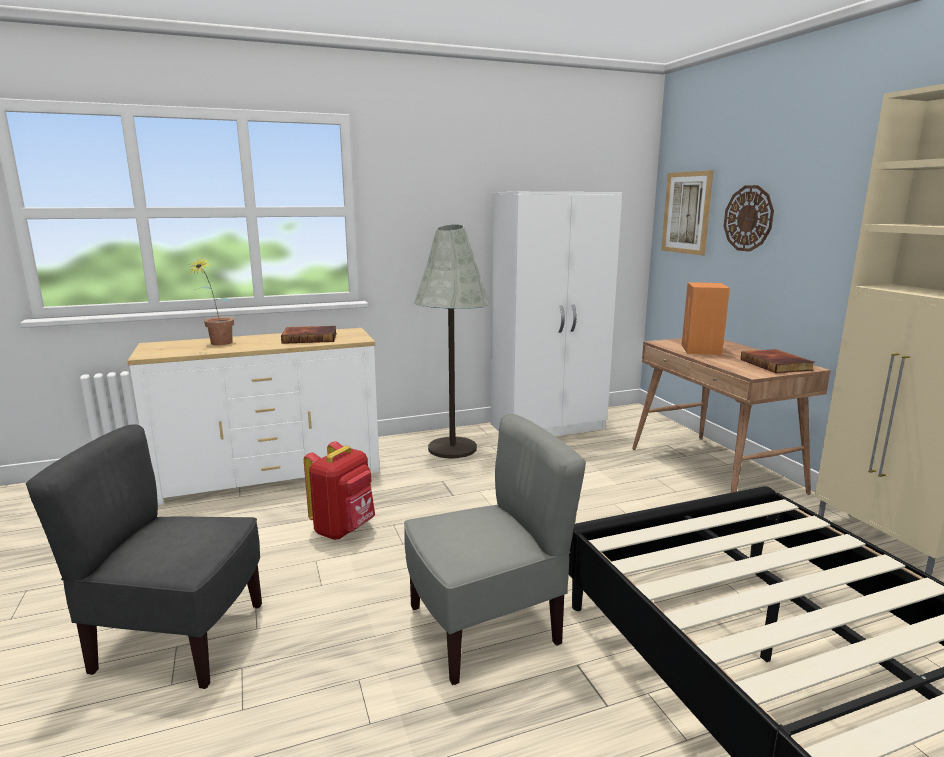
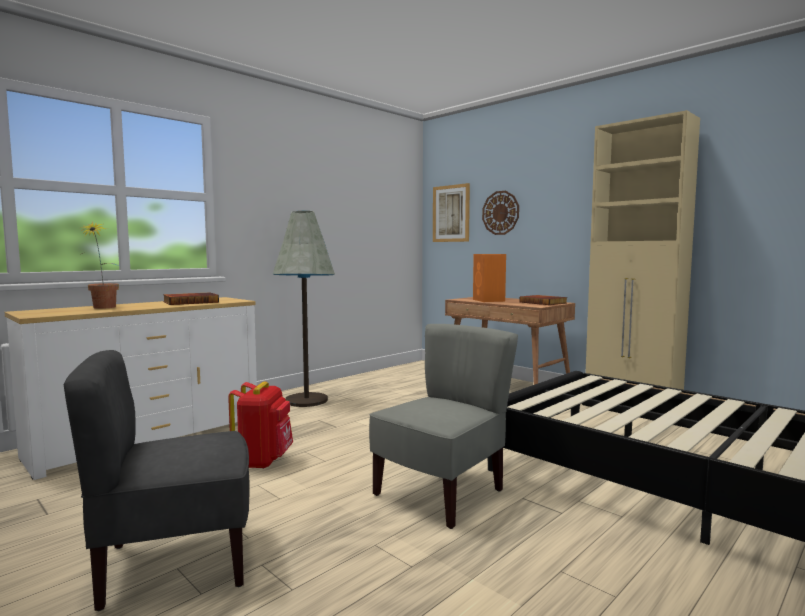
camera: 25 degrees left, 10 degrees down
(549, 427) = (371, 379): white wardrobe -> none

